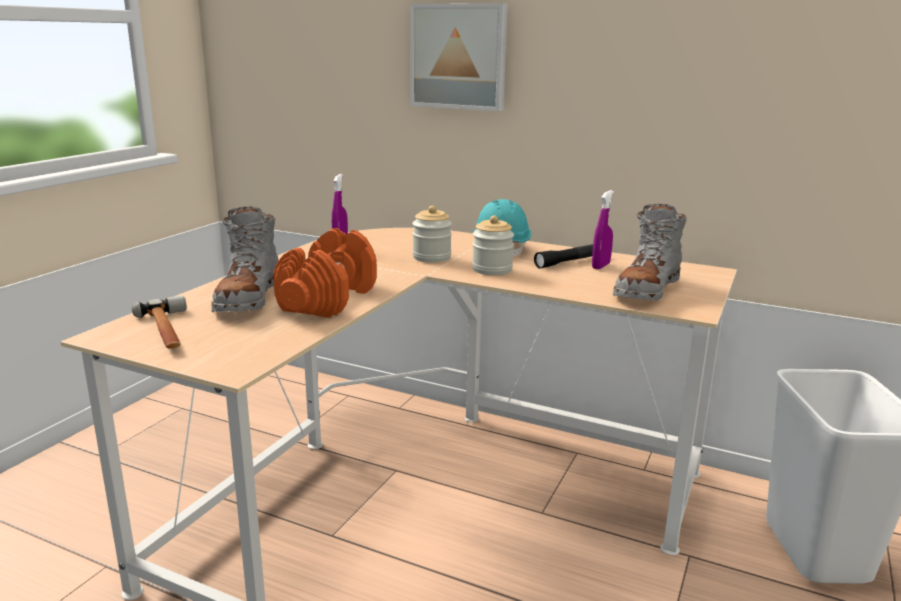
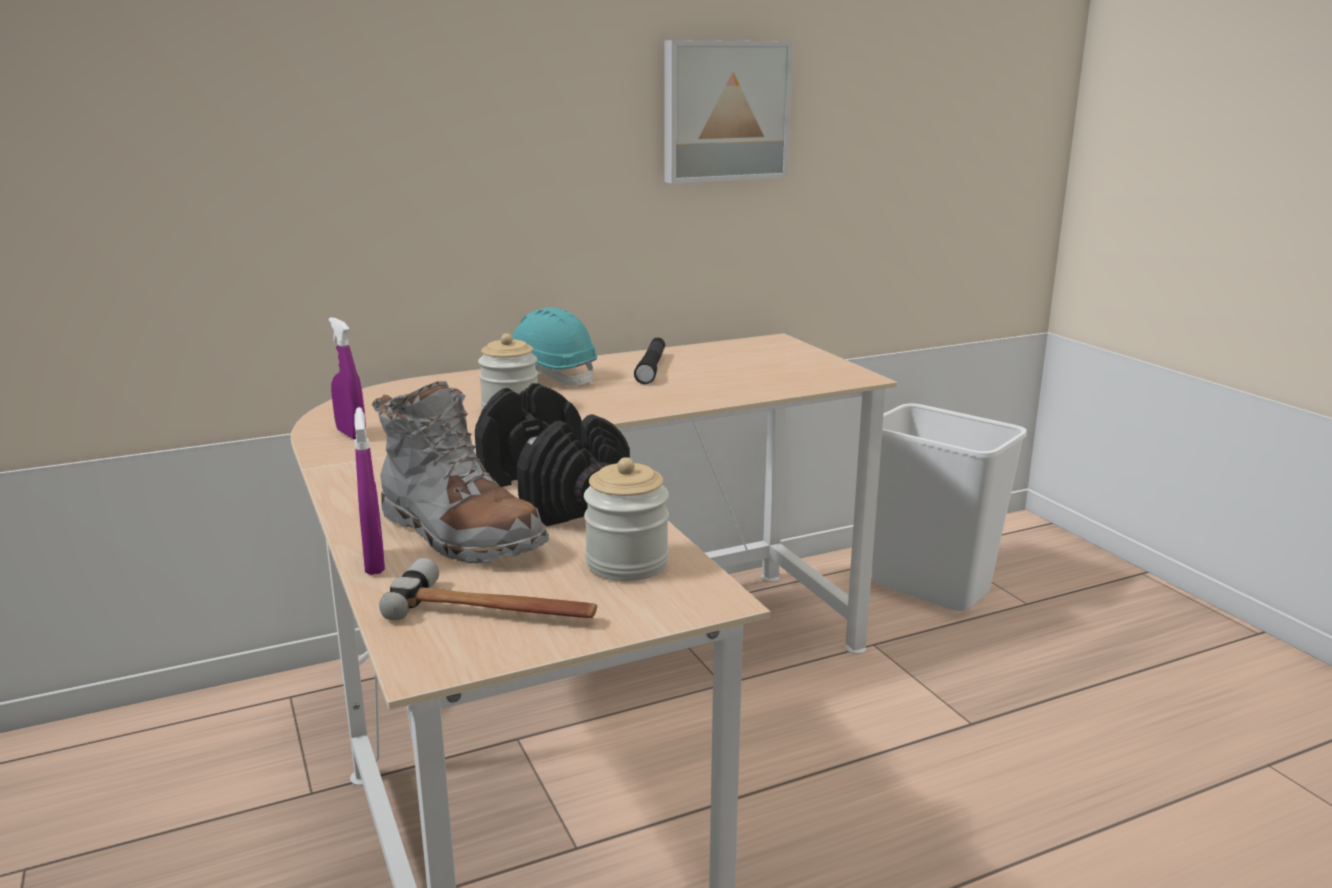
camera: 50 degrees left, 0 degrees up
(328, 299) = (554, 493): orange dumbbell -> black dumbbell
(459, 56) = (407, 111): picture -> picture (724, 111)
(492, 269) = (610, 400): jar -> jar (627, 563)
(600, 266) = (687, 364): purple spray bottle -> purple spray bottle (374, 563)
(647, 290) = (782, 372): grey boot -> none

